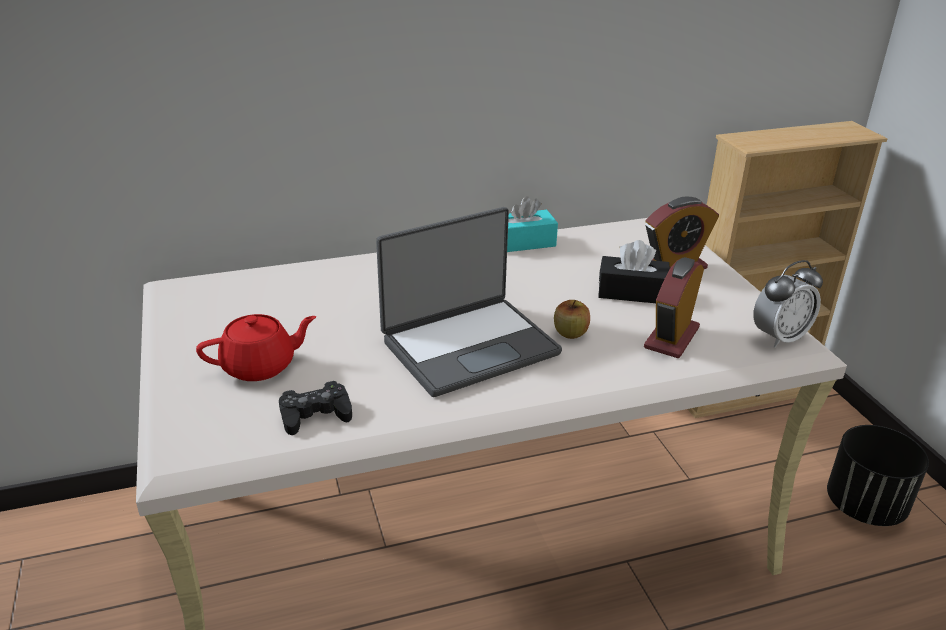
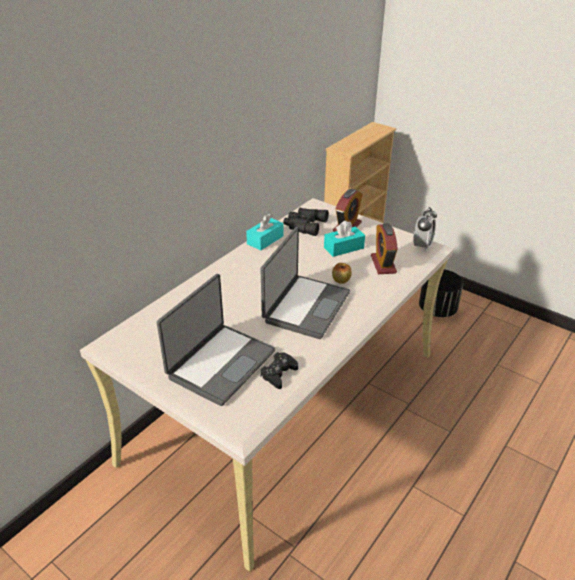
camera: 35 degrees left, 5 degrees up
(260, 366) = (220, 363): red teapot -> laptop
(606, 242) = (304, 225): none -> black binoculars
(632, 292) = (343, 248): black tissue box -> turquoise tissue box

